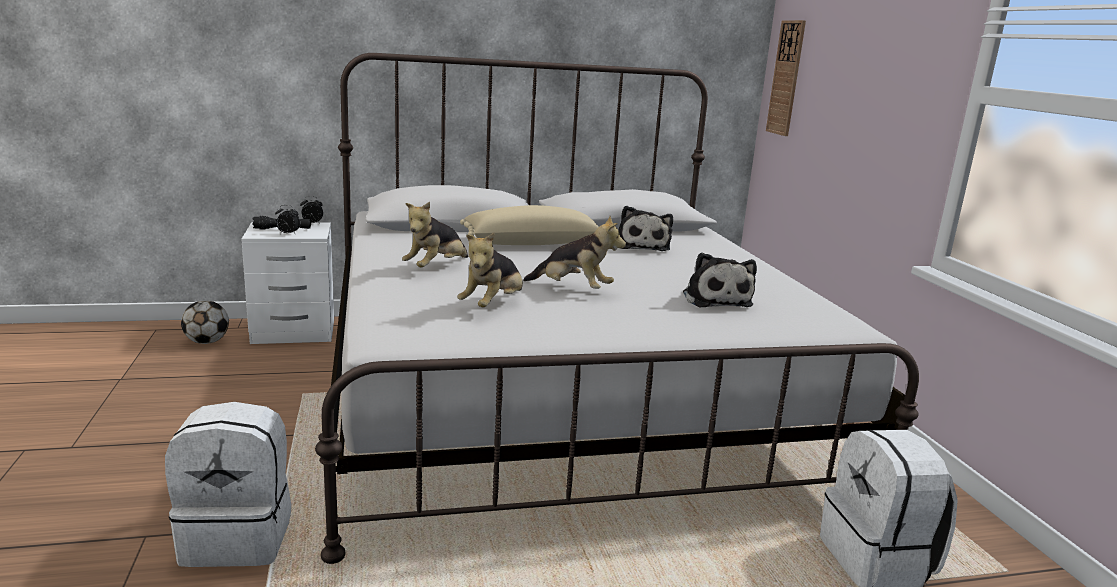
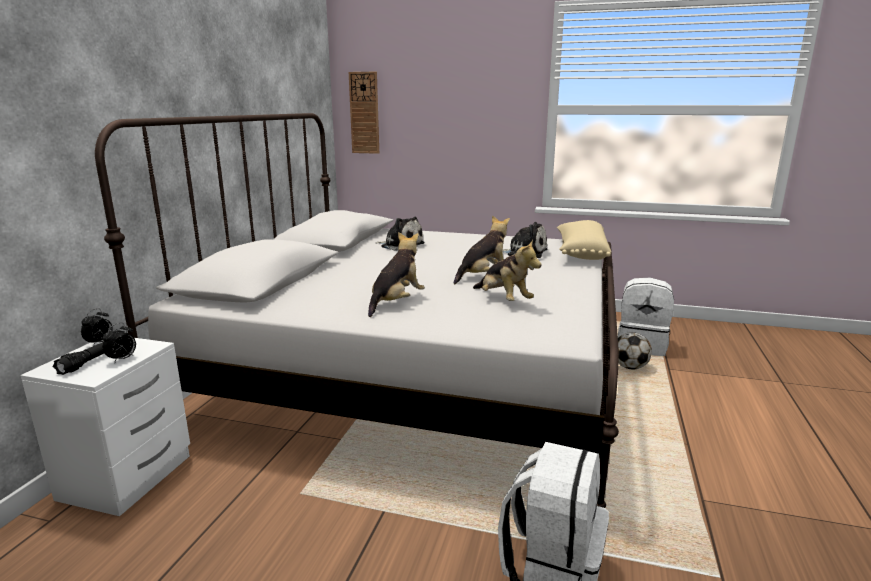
camera: 60 degrees left, 0 degrees up
(207, 342) = (63, 554): football -> football (630, 367)
(436, 267) = (396, 302): plush toy -> plush toy turned 120 degrees counterclockwise
(531, 243) = (359, 268): beige pillow -> beige pillow (580, 253)

